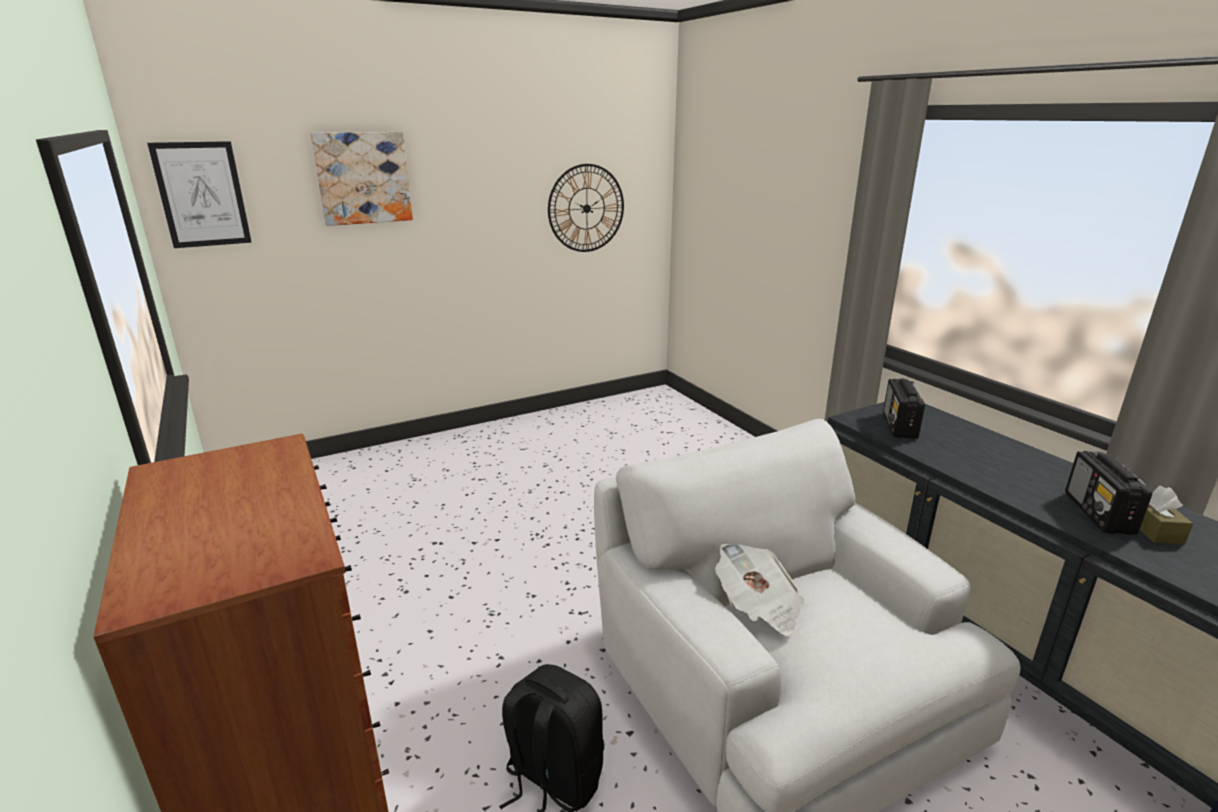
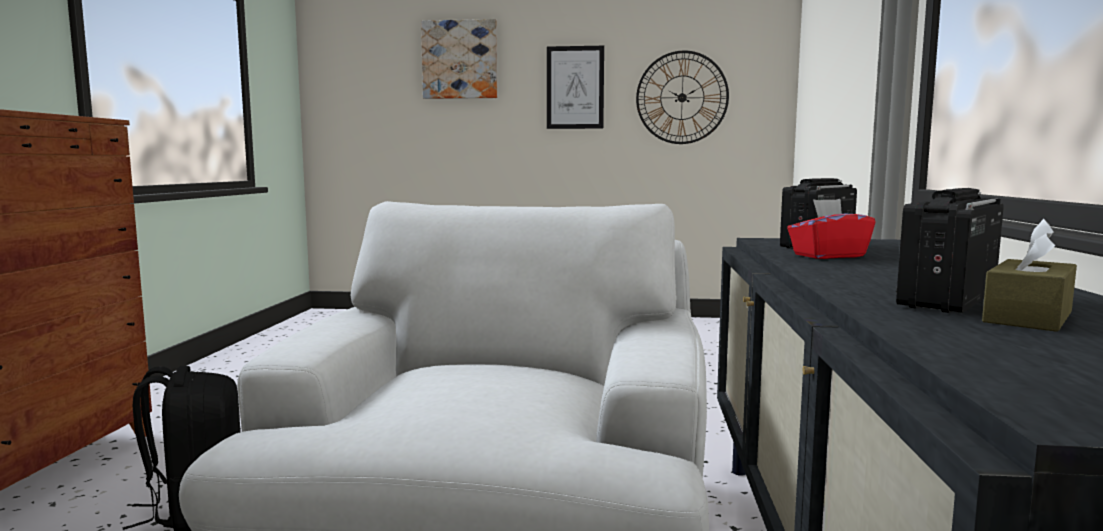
camera: 35 degrees right, 15 degrees down
(202, 195) = (339, 69): picture -> picture (575, 87)
(758, 606) = (422, 363): newspaper -> none
(939, 448) = (828, 256): none -> red tissue box

